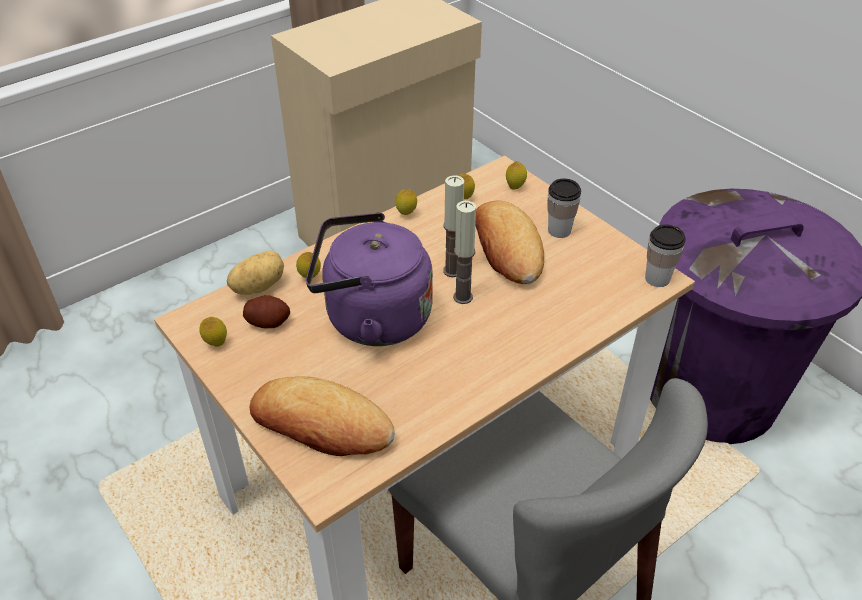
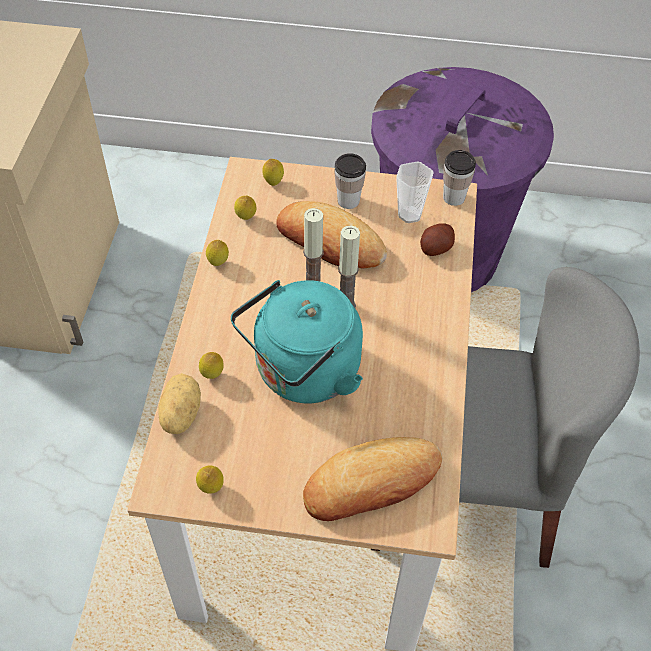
camera: 45 degrees left, 10 degrees up
(268, 322) = (228, 437): potato -> potato (435, 248)
(371, 318) = (303, 373): purple kettle -> turquoise kettle
(600, 268) = (409, 214): none -> cup

